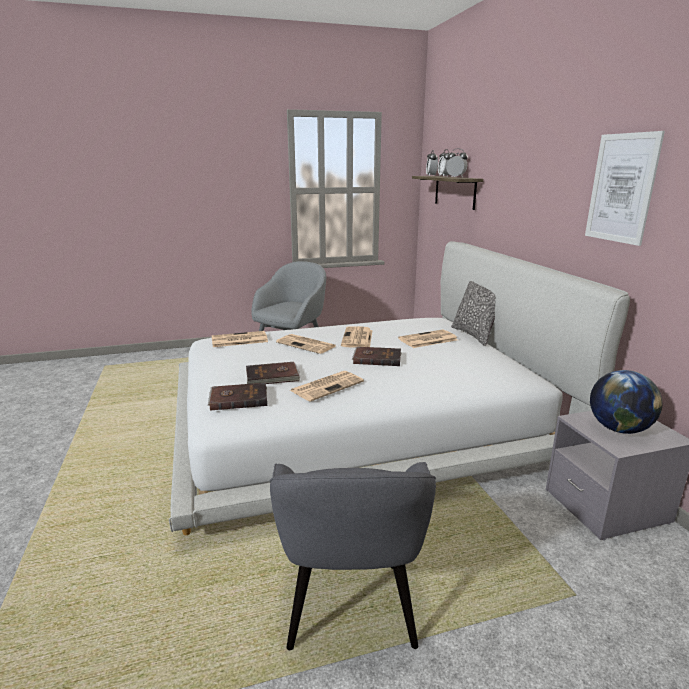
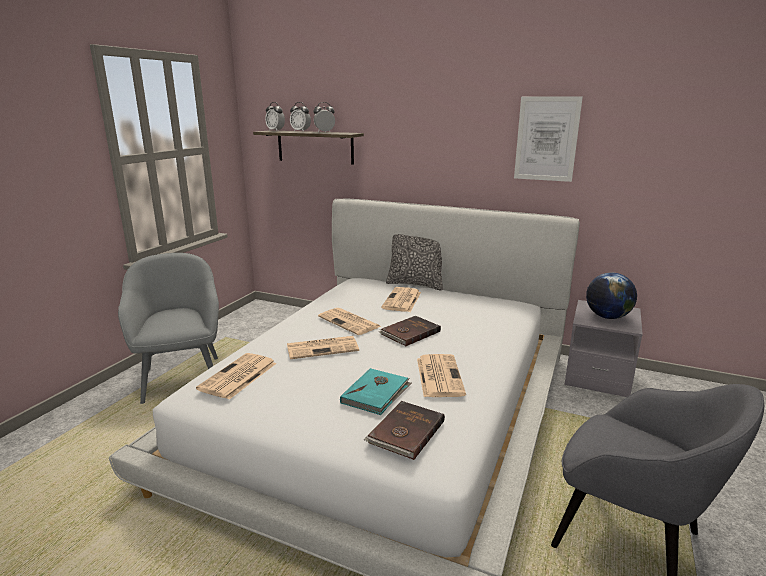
camera: 50 degrees left, 0 degrees up
(272, 376) = (376, 393): brown book -> turquoise book

